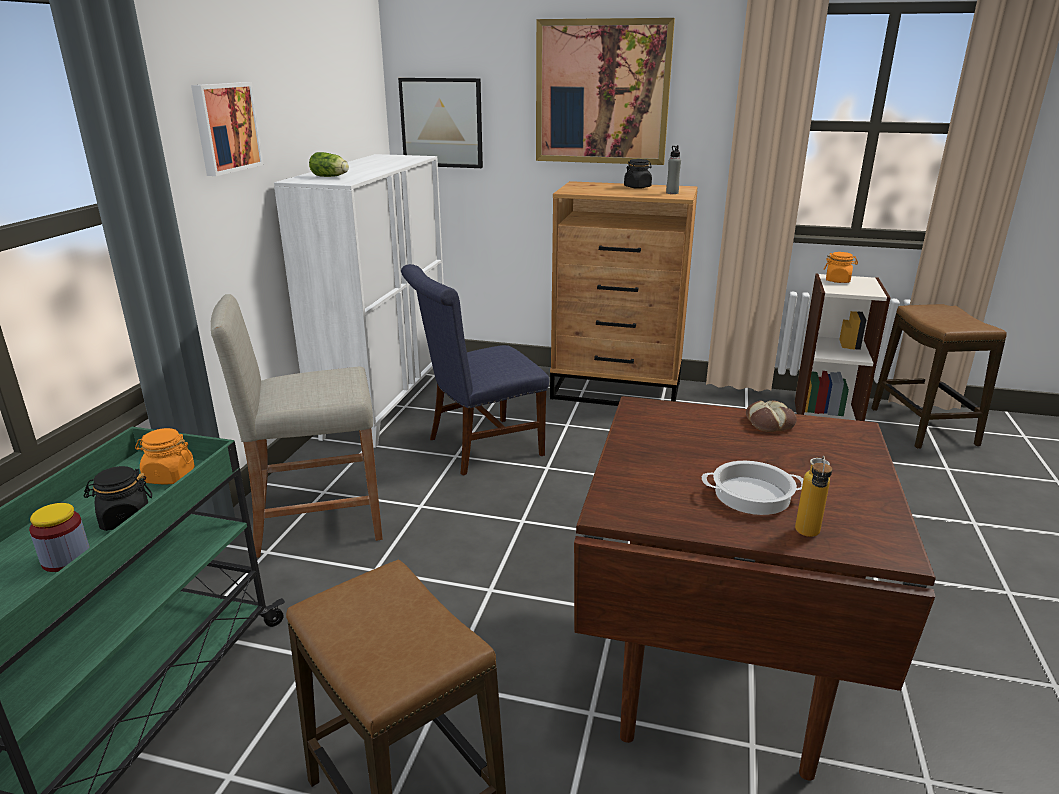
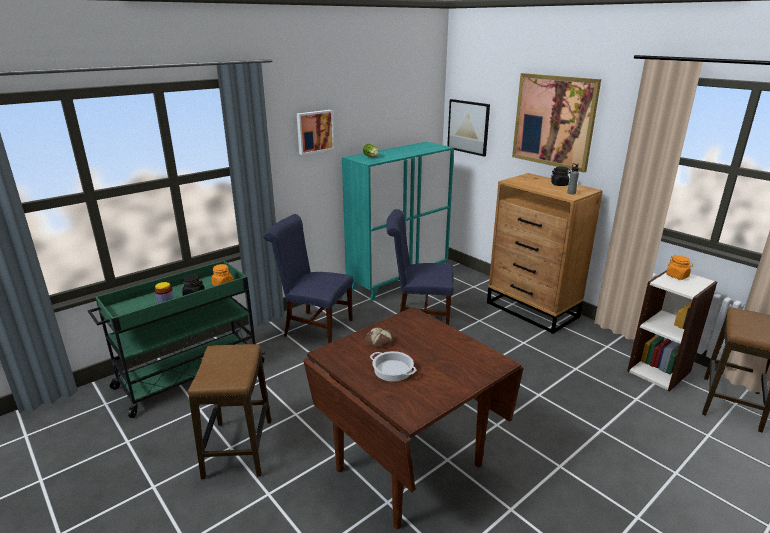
camera: 35 degrees right, 0 degrees up
(317, 522) = (314, 327): beige stool -> blue chair
(385, 404) = (398, 280): white cabinet -> turquoise cabinet
(770, 422) = (461, 343): bread -> bread (379, 341)
(807, 536) = (385, 395): bottle -> none

